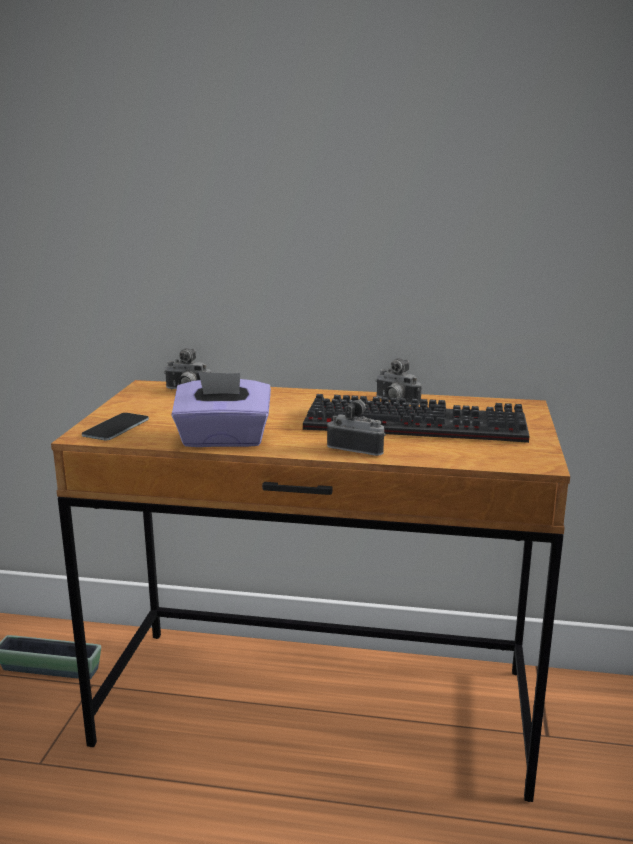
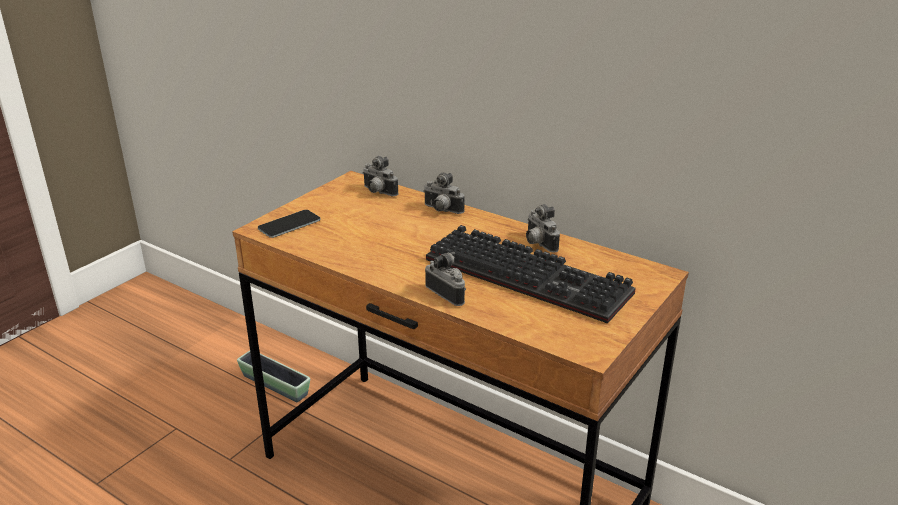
camera: 25 degrees right, 10 degrees up
(223, 440) = (354, 257): purple tissue box -> none
(271, 394) = (441, 210): none -> camera

